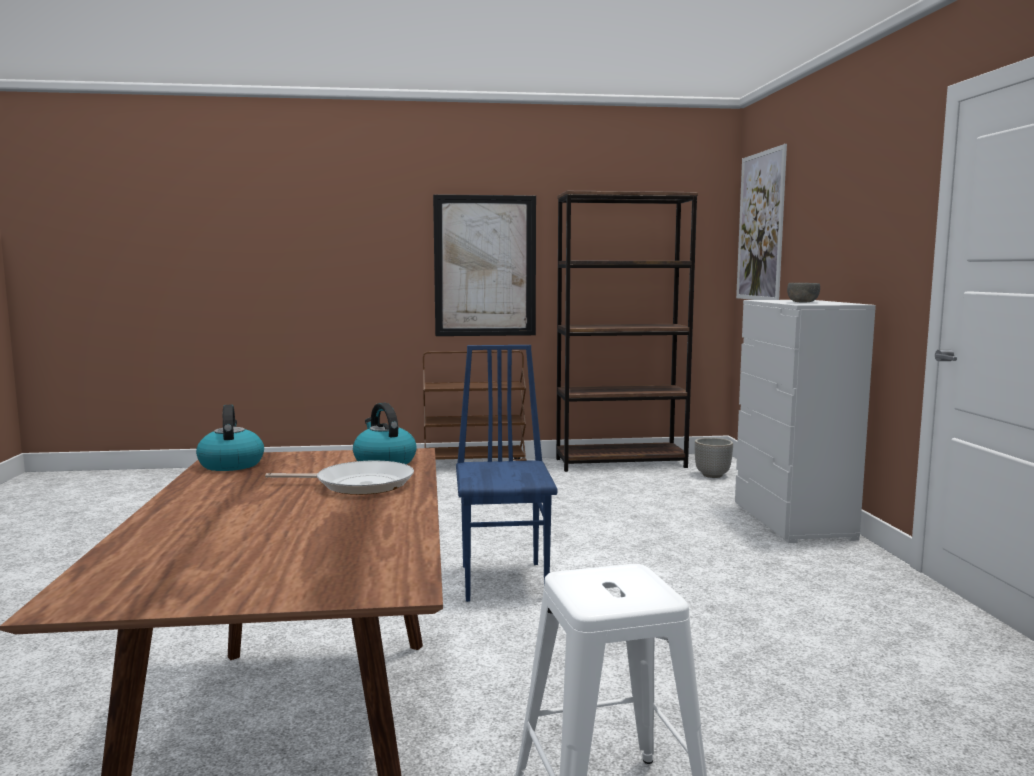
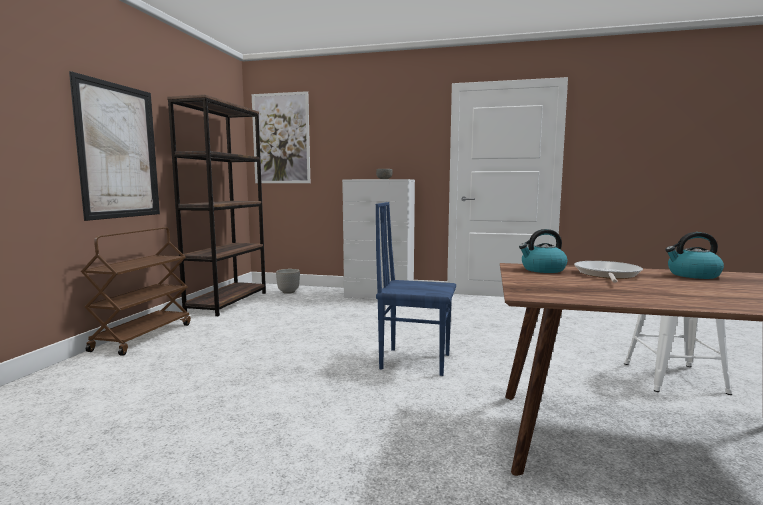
camera: 70 degrees left, 0 degrees up
(231, 464) = (552, 293): kettle -> kettle (692, 275)

